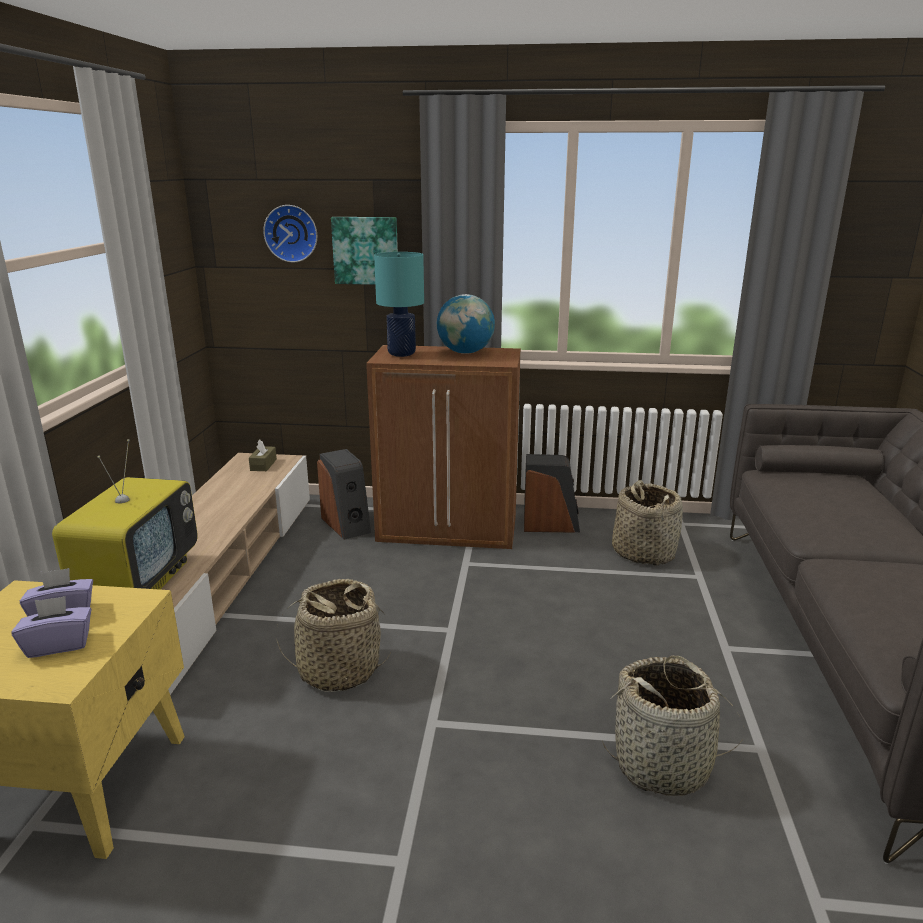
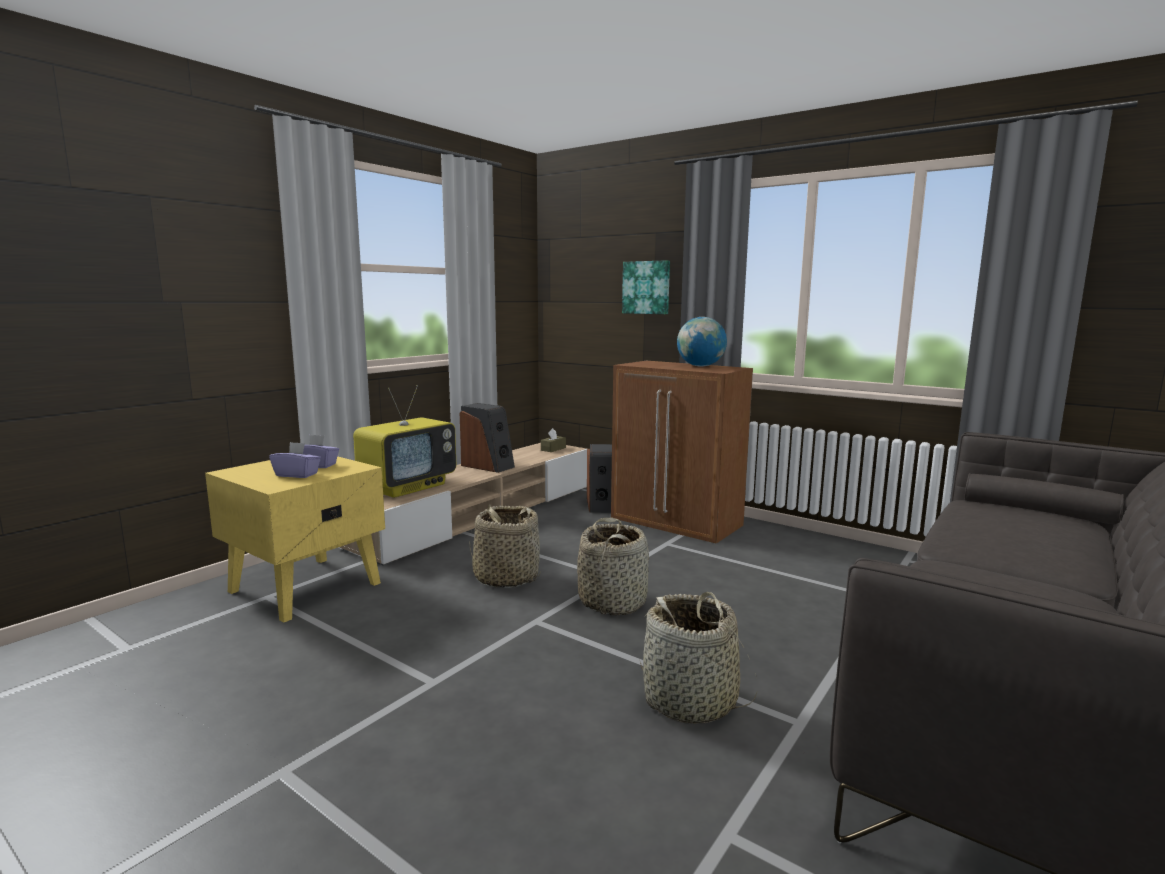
camera: 30 degrees right, 10 degrees down
(291, 233) = (598, 275): wall clock -> none
(401, 355) = (647, 364): turquoise table lamp -> none
(550, 524) = (769, 536): speaker -> speaker (488, 466)
(643, 552) = (840, 570): basket -> basket (613, 601)

